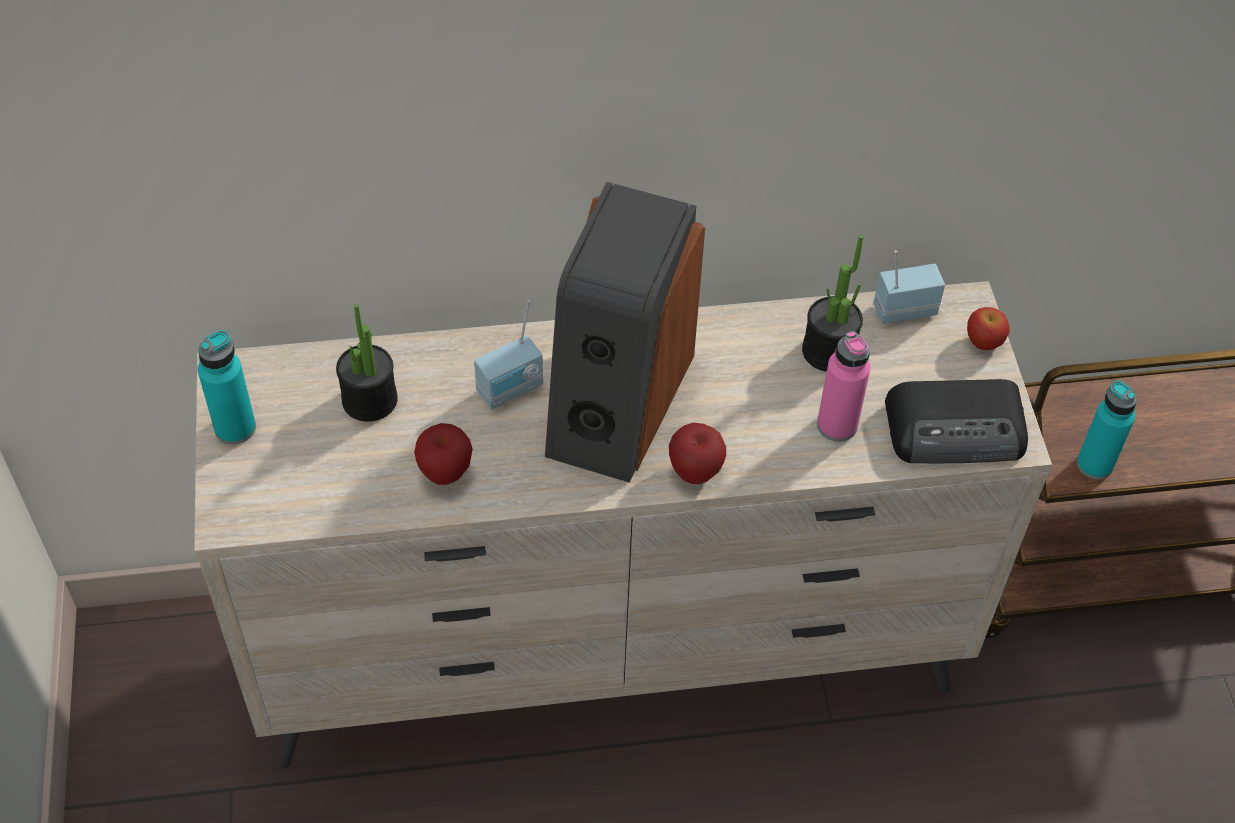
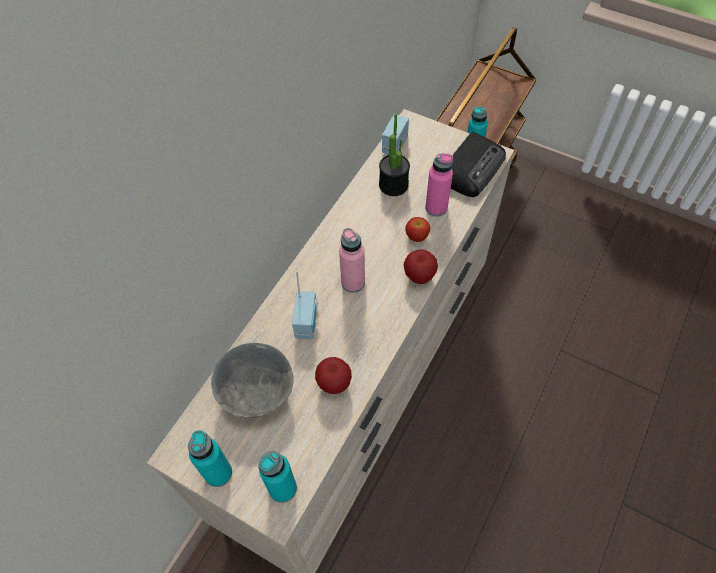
camera: 50 degrees left, 5 degrees up
(263, 504) = (282, 488): none -> turquoise bottle
(369, 400) = (258, 392): potted plant -> grey bowl
(617, 402) = (353, 282): speaker -> pink bottle
(983, 342) = (434, 130): apple -> apple (417, 236)

